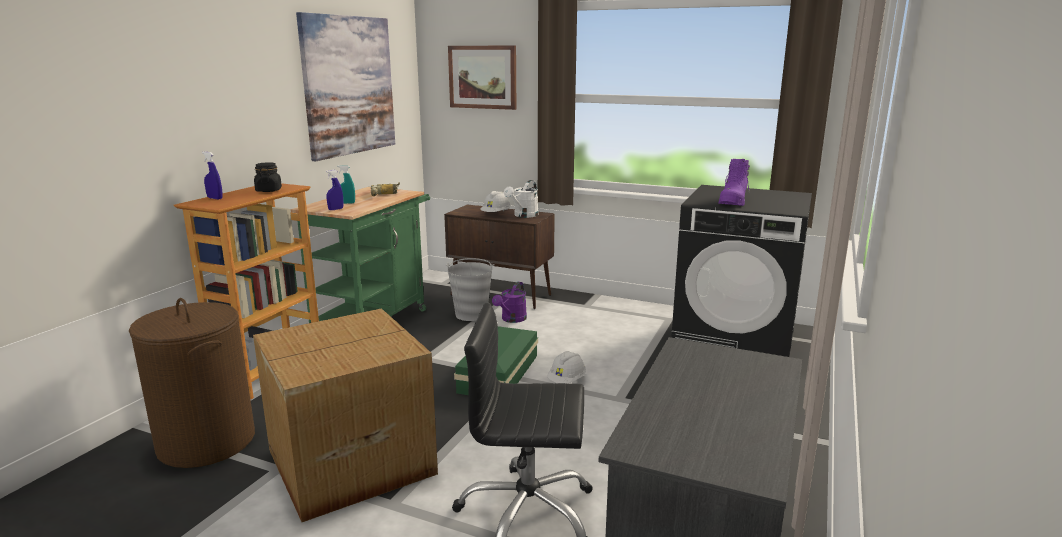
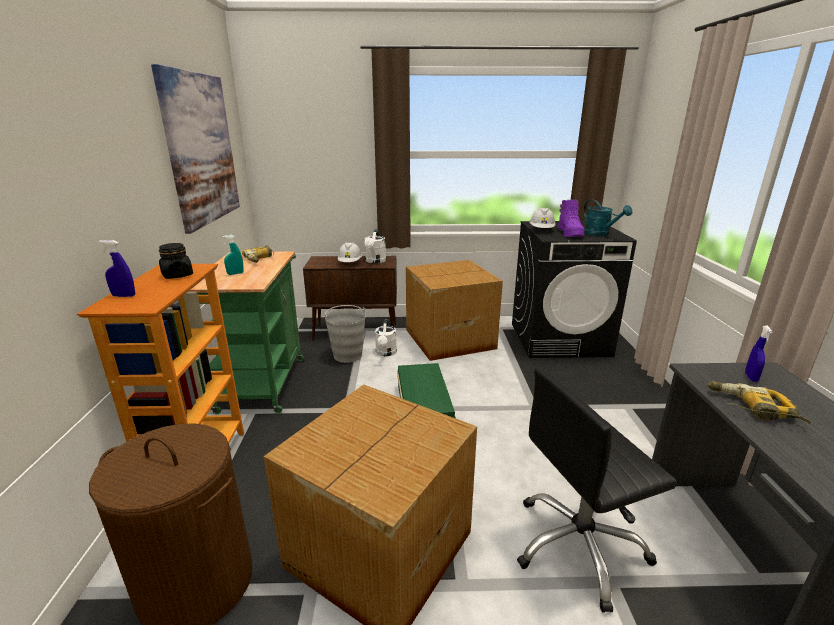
camera: 25 degrees left, 5 degrees up
(335, 209) = (234, 283): blue spray bottle -> blue spray bottle (751, 377)
(483, 77) = (314, 137): picture -> none
(511, 319) = (386, 353): purple watering can -> white watering can
(566, 381) = (482, 401): white hard hat -> white hard hat (541, 230)
(594, 319) = (448, 338): none -> cardboard box
(682, 382) = (752, 408): none -> power drill
(772, 206) = (600, 234): none -> turquoise watering can

